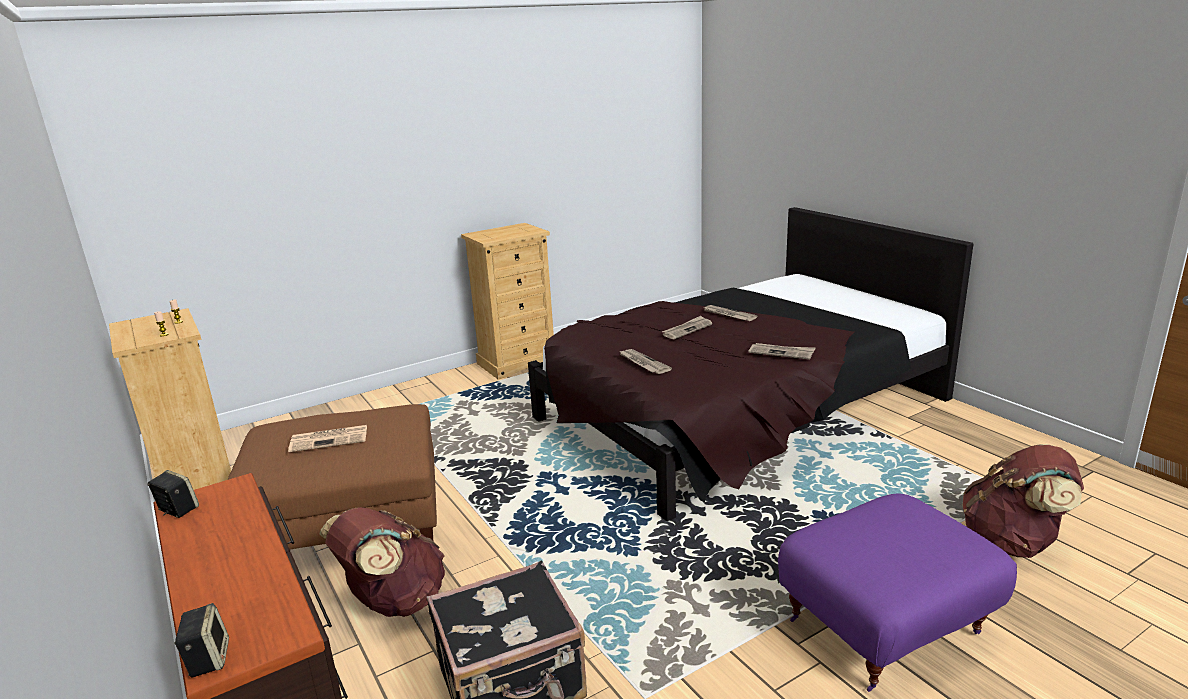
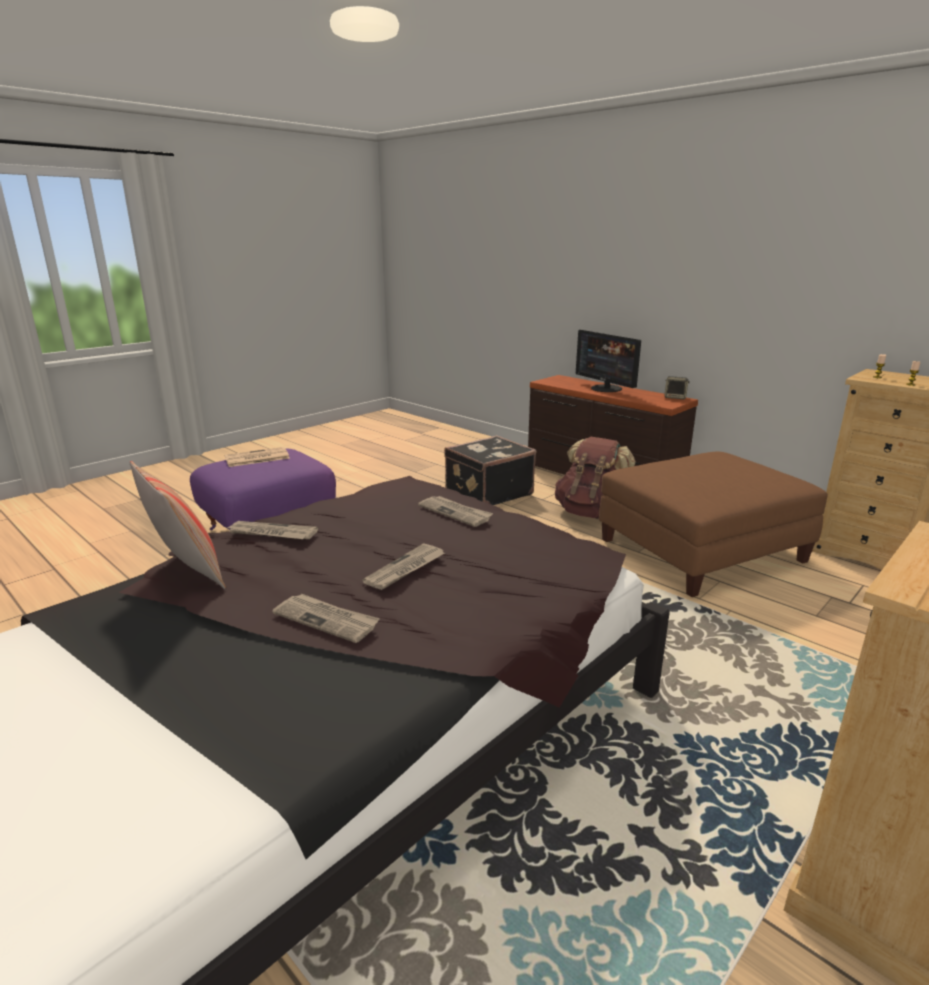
camera: 165 degrees right, 0 degrees up
(208, 659) = (564, 377): speaker -> none
(223, 566) = (606, 388): none -> monitor
(330, 439) = (714, 473): newspaper -> newspaper (256, 458)
(823, 338) = (187, 572): none -> pillow
(1013, 543) = (117, 582): brown backpack -> none

